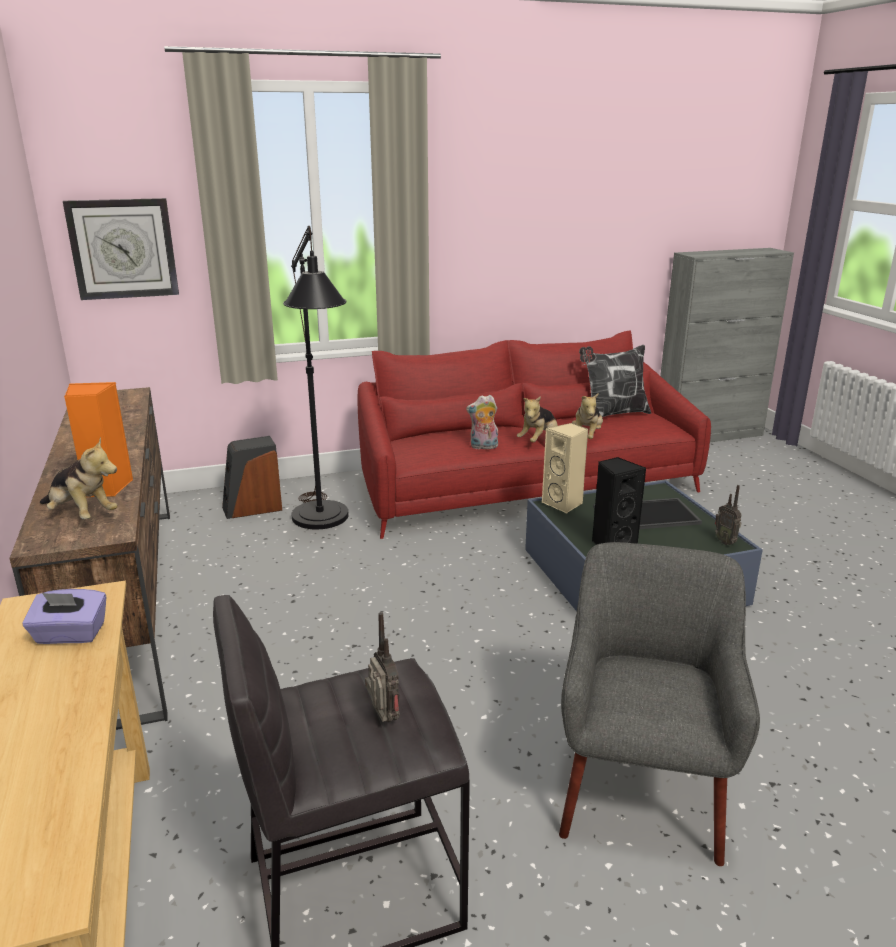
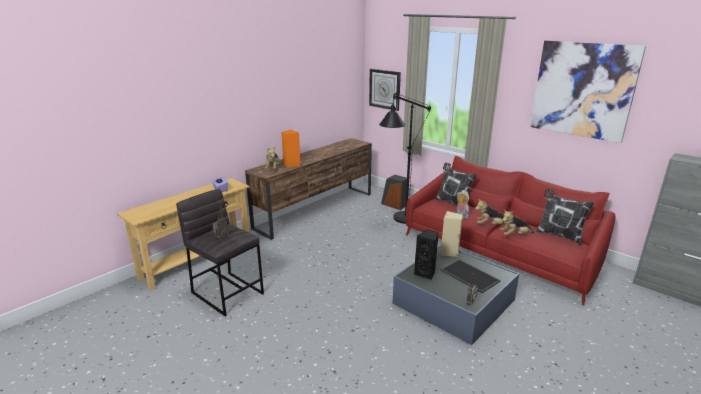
camera: 60 degrees right, 0 degrees up
(431, 437) = (453, 203): none -> pillow
(553, 181) = (582, 90): none -> picture
(640, 793) = (303, 337): grey armchair -> none

